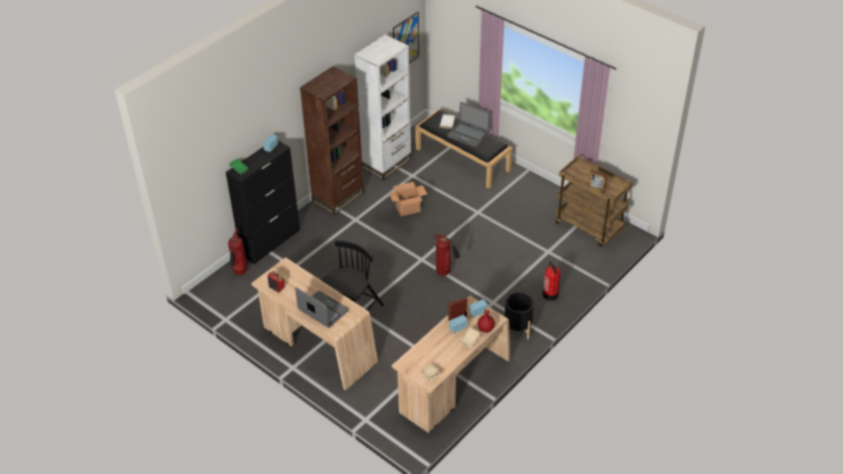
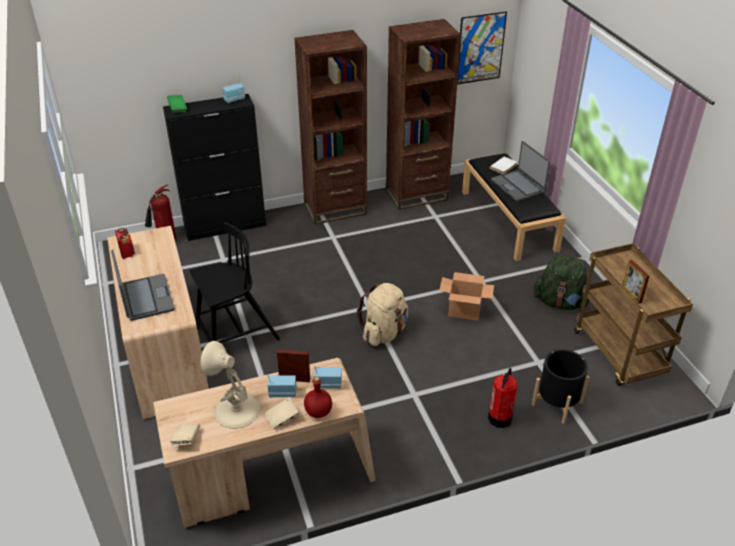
camera: 30 degrees right, 5 degrees down
(386, 163) = (417, 195): white bookcase -> brown bookcase
(408, 209) = (401, 248): cardboard box -> cardboard box (464, 311)
(441, 348) = (236, 410): none -> beige table lamp
(445, 272) = (384, 333): fire extinguisher -> beige backpack
(517, 328) = (420, 442): black planter -> black planter (557, 403)
(535, 207) = (560, 302): none -> green backpack

